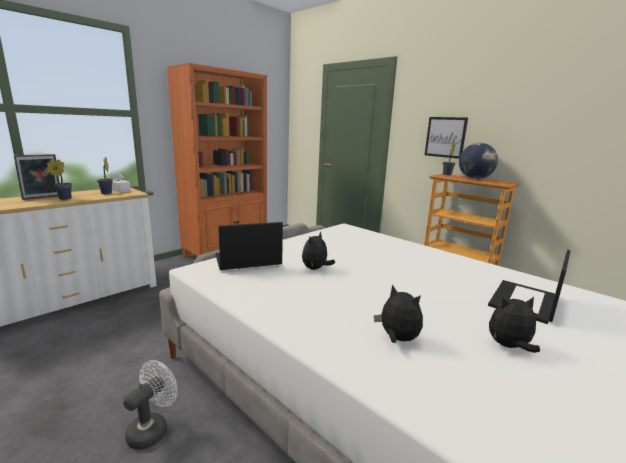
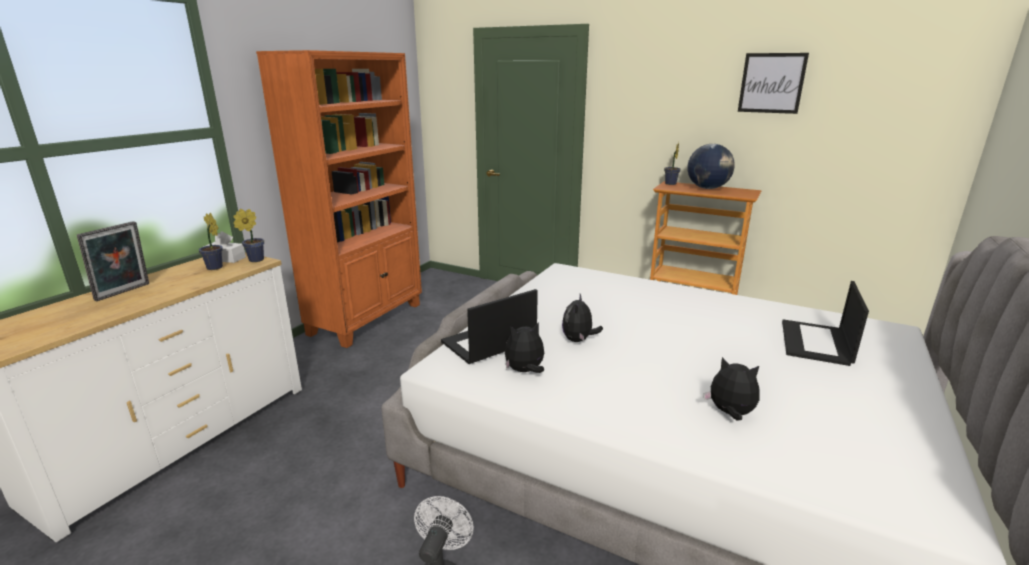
camera: 15 degrees left, 5 degrees up
(63, 198) = (162, 289): potted plant -> potted plant (254, 260)
(445, 137) = (663, 134): picture -> picture (771, 83)
(509, 347) = (832, 399): plush toy -> plush toy (525, 371)

